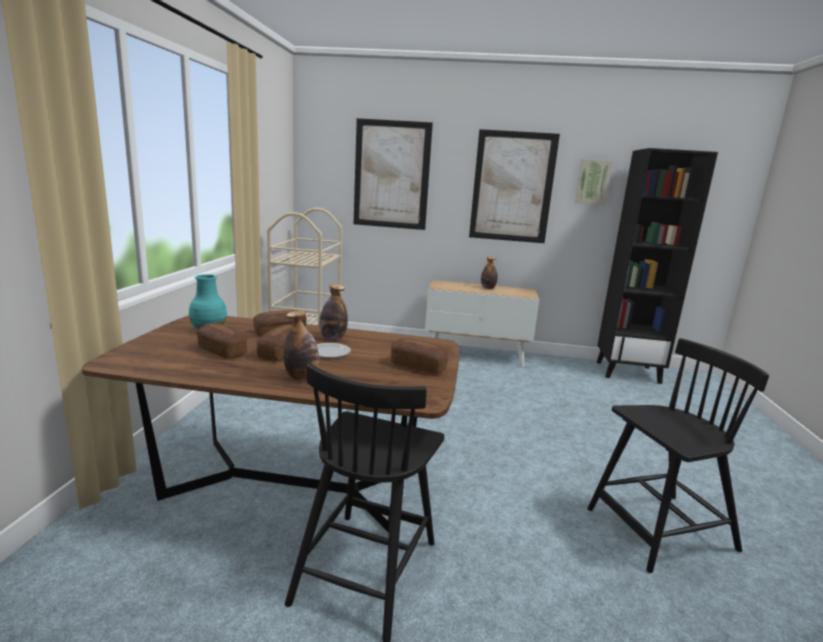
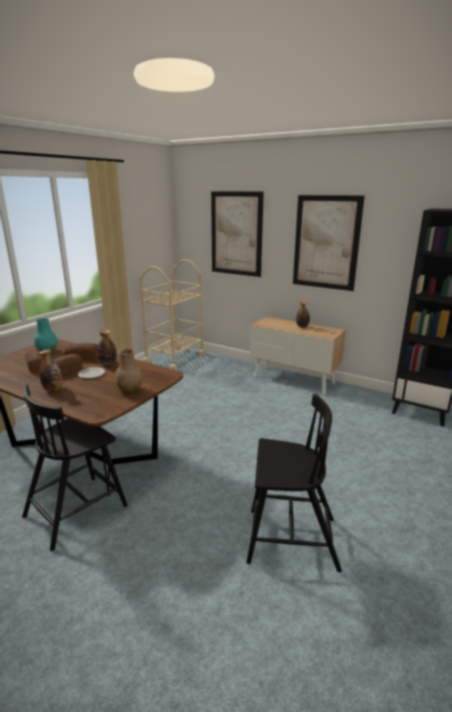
camera: 25 degrees right, 5 degrees up
(418, 366) = (129, 390): bread -> brown vase
(592, 182) = (395, 237): picture -> none

